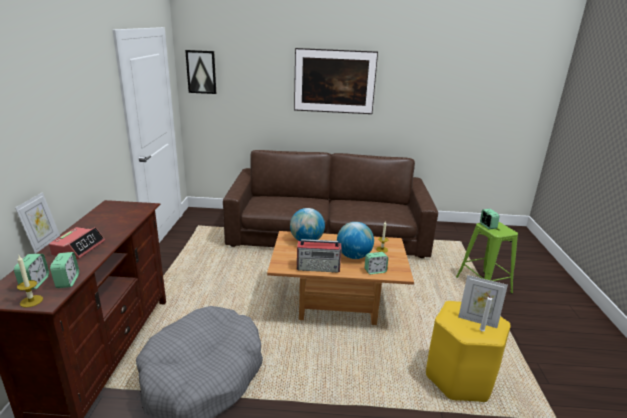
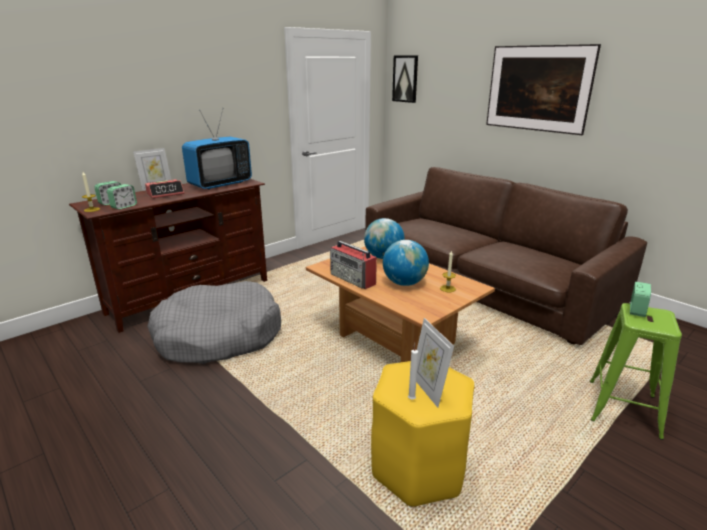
camera: 45 degrees right, 0 degrees up
(116, 217) = (220, 184): none -> television
(375, 271) = (401, 302): alarm clock -> none

